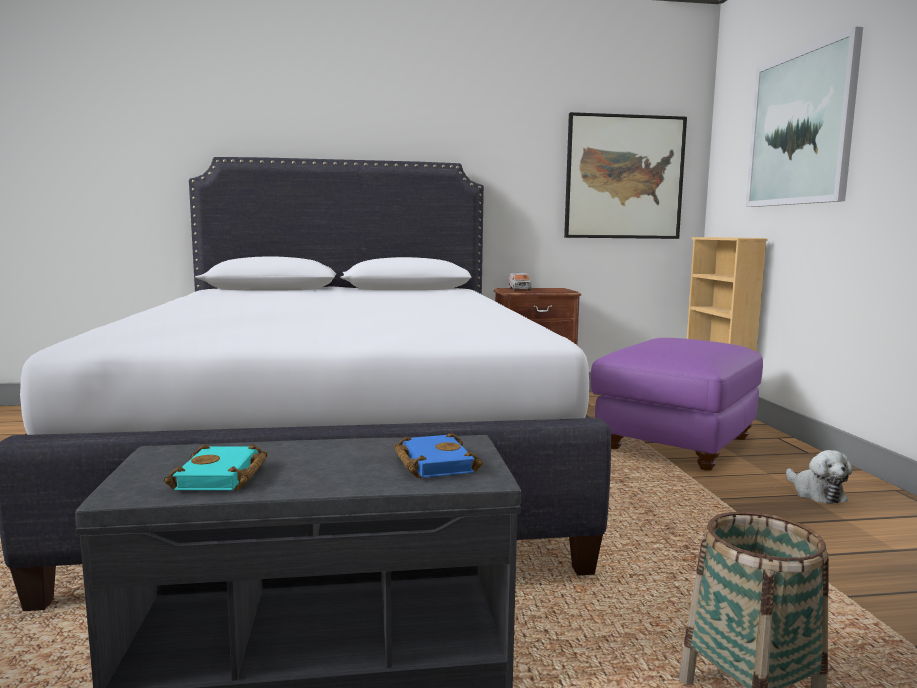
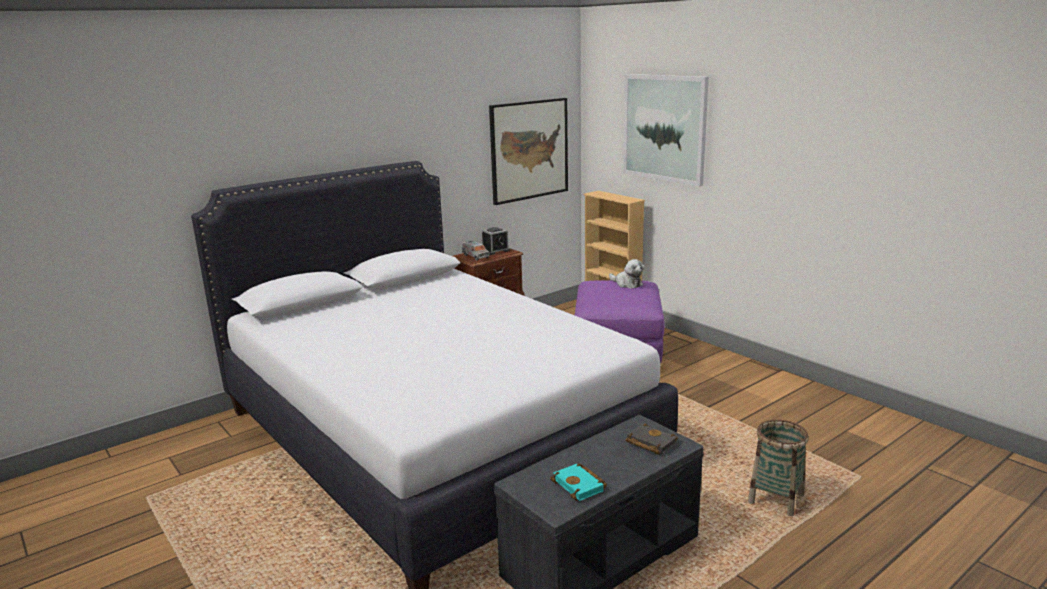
camera: 30 degrees left, 10 degrees up
(432, 463) = (649, 443): blue book -> black book
(550, 289) = (495, 251): none -> alarm clock
(815, 493) = (717, 374): plush toy -> plush toy (627, 284)

